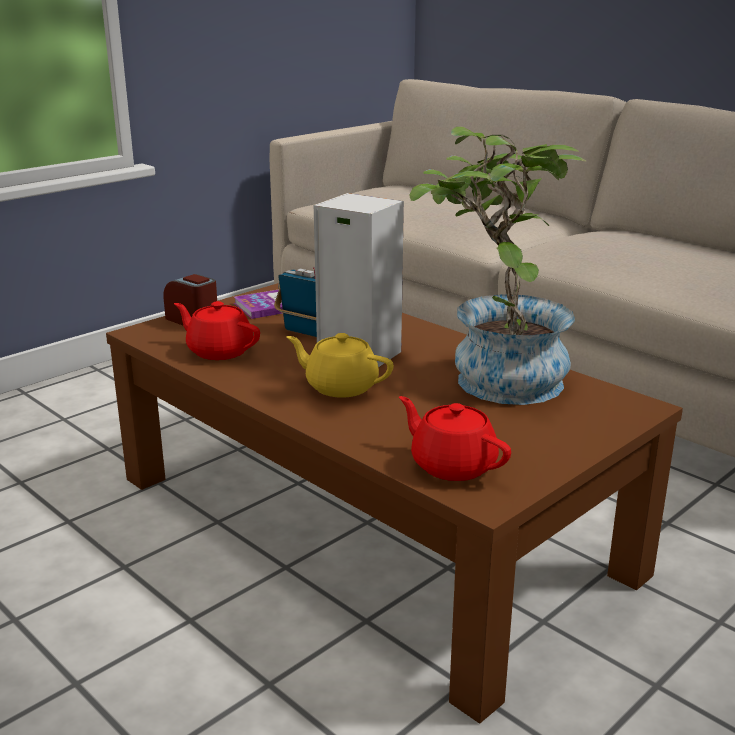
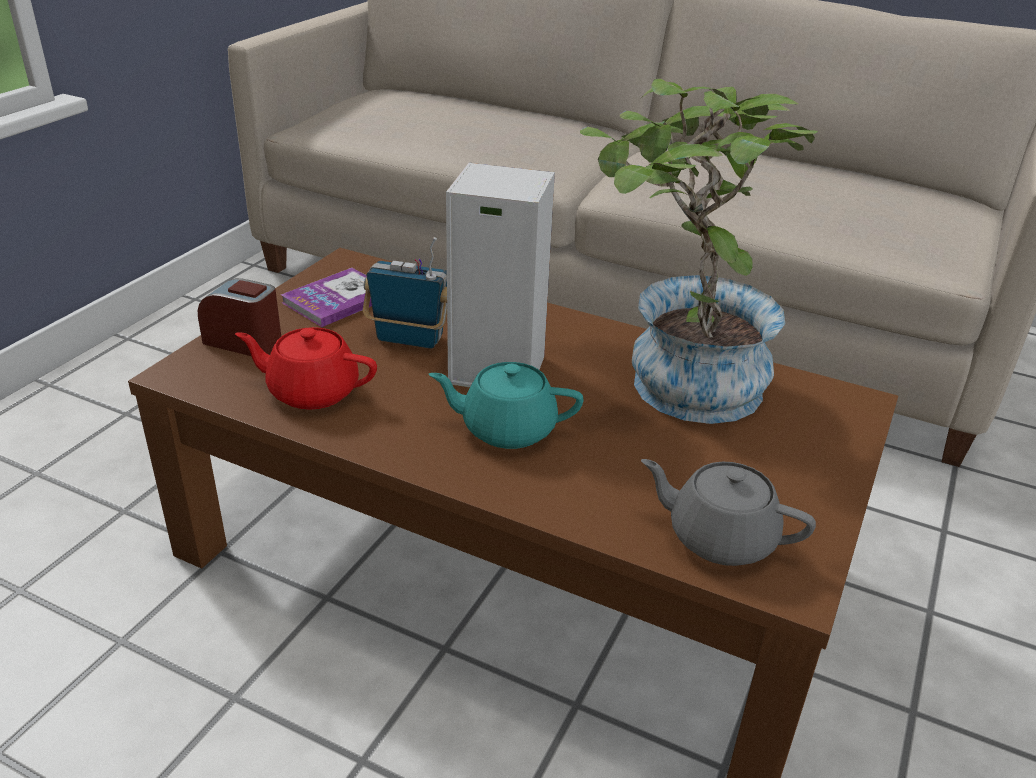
camera: 20 degrees left, 10 degrees up
(340, 387) = (507, 428): yellow teapot -> turquoise teapot
(452, 465) = (719, 537): red teapot -> grey teapot

